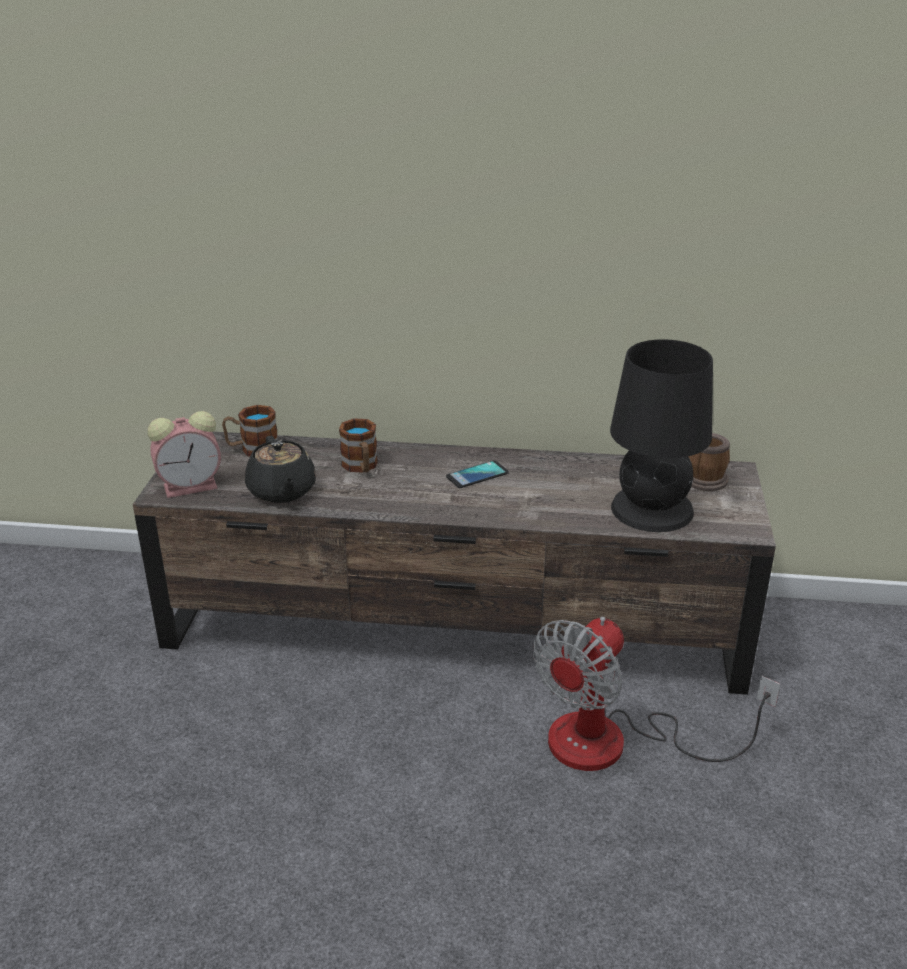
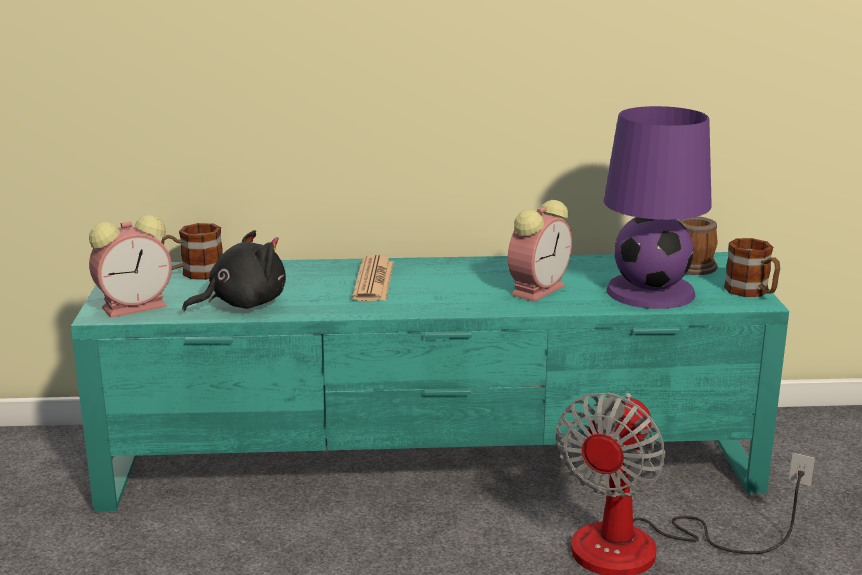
camera: 10 degrees left, 10 degrees down
(282, 491) = (242, 304): black teapot -> black plush toy
(361, 467) = (324, 280): mug -> mug (752, 292)
(404, 472) = (373, 280): none -> newspaper
(456, 625) = (434, 460): brown tv stand -> turquoise tv stand
(477, 475) = (454, 278): phone -> none
(549, 496) = (538, 289): none -> alarm clock
(651, 508) = (649, 291): black table lamp -> purple table lamp

